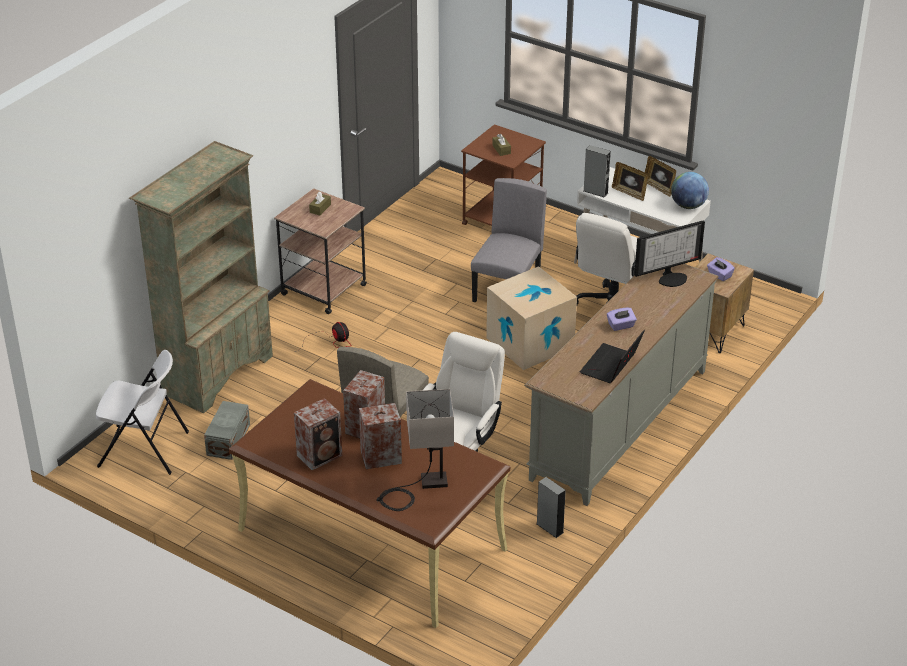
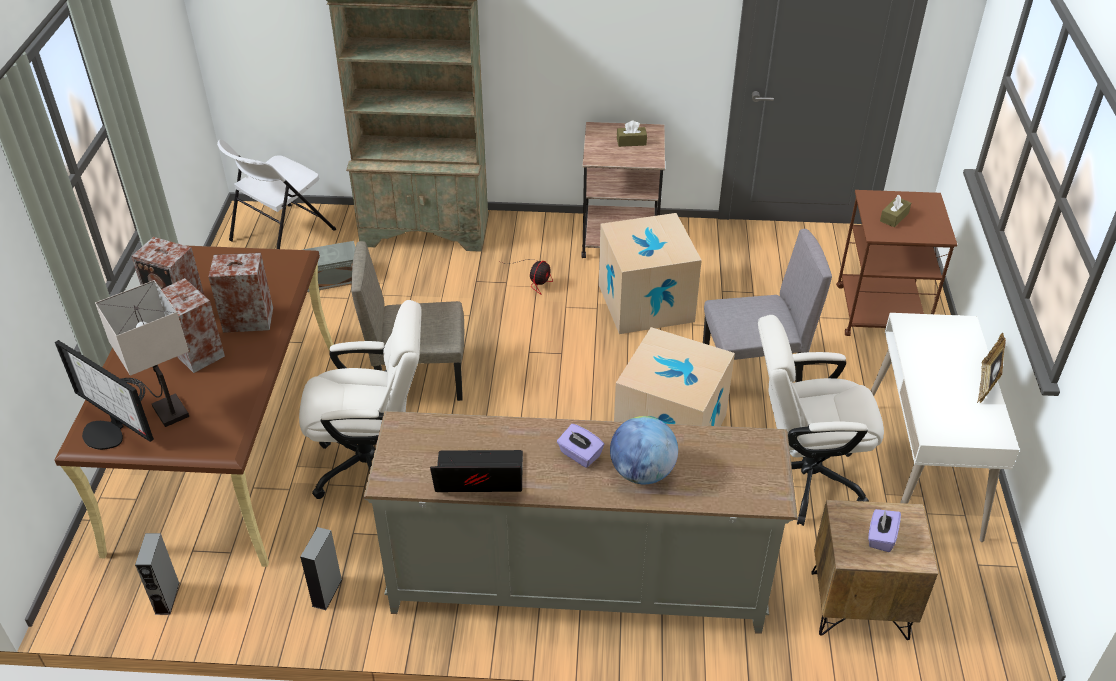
camera: 60 degrees right, 5 degrees up
(143, 449) = (282, 235): white chair -> white chair turned 60 degrees clockwise
(403, 305) = (645, 303): none -> cardboard box
(595, 192) = (905, 329): grey speaker -> grey speaker (167, 598)
(629, 193) = (939, 361): picture frame -> none
(671, 278) = (740, 466): monitor -> monitor (107, 432)
(688, 206) = (977, 430): globe -> globe (642, 472)

